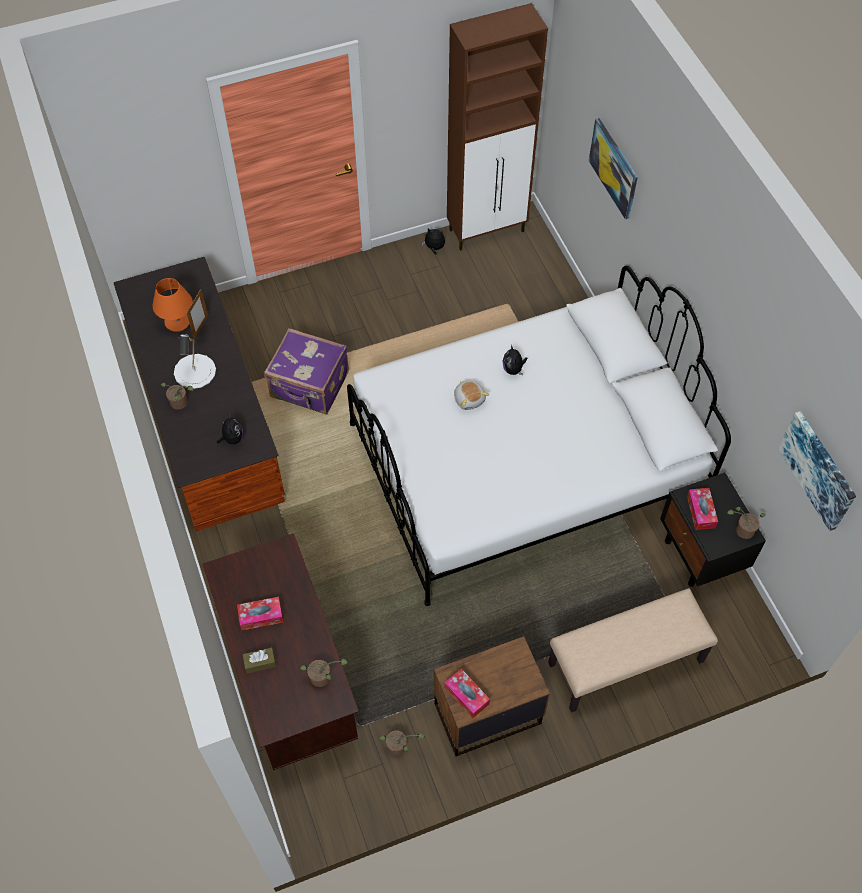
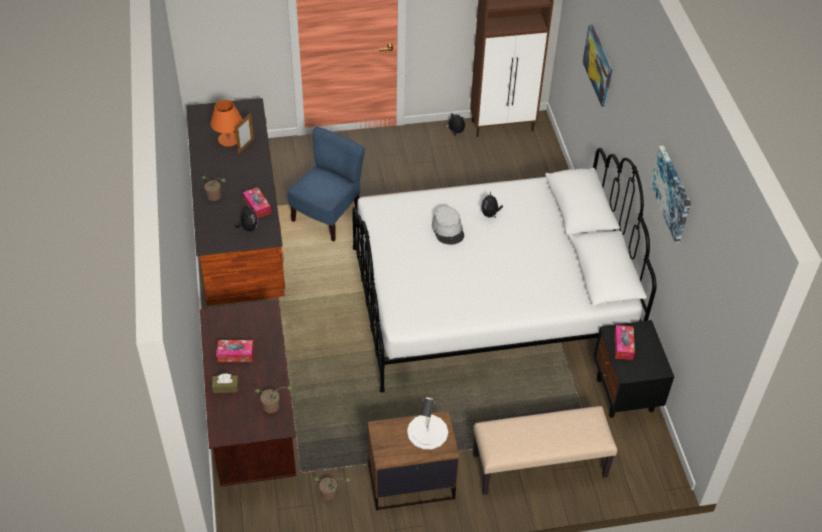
camera: 10 degrees right, 10 degrees down
(195, 371) = (232, 176): white table lamp -> white table lamp (427, 432)
(309, 386) = (327, 216): purple suitcase -> blue chair
(466, 695) = (389, 446): tissue box -> tissue box (257, 206)
(469, 399) = (448, 229): plush toy -> grey hat
(742, 530) = (655, 365): potted plant -> none
(818, 470) = (710, 297): picture -> picture (672, 193)

